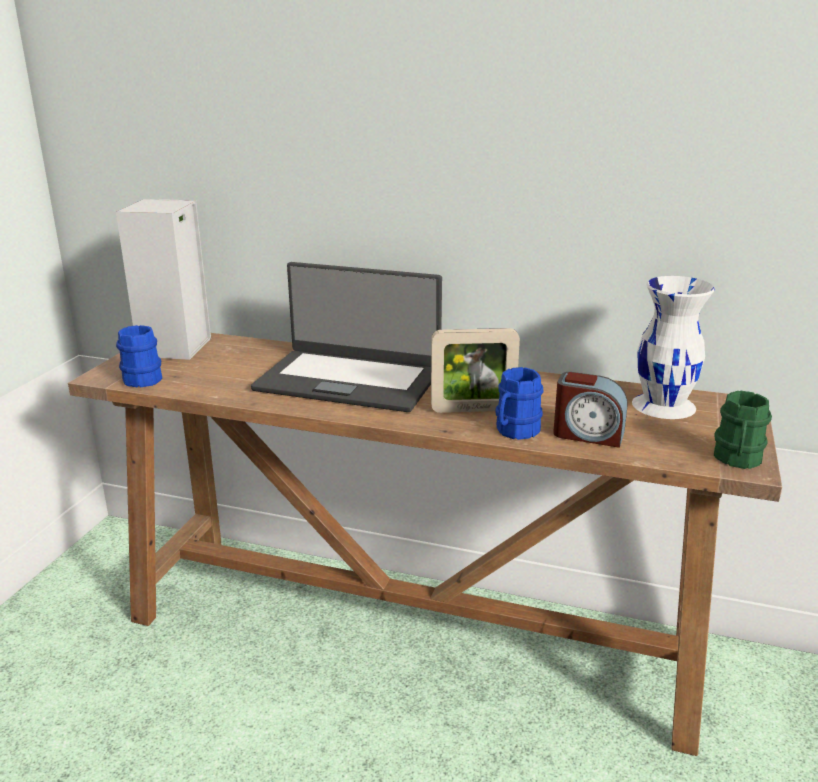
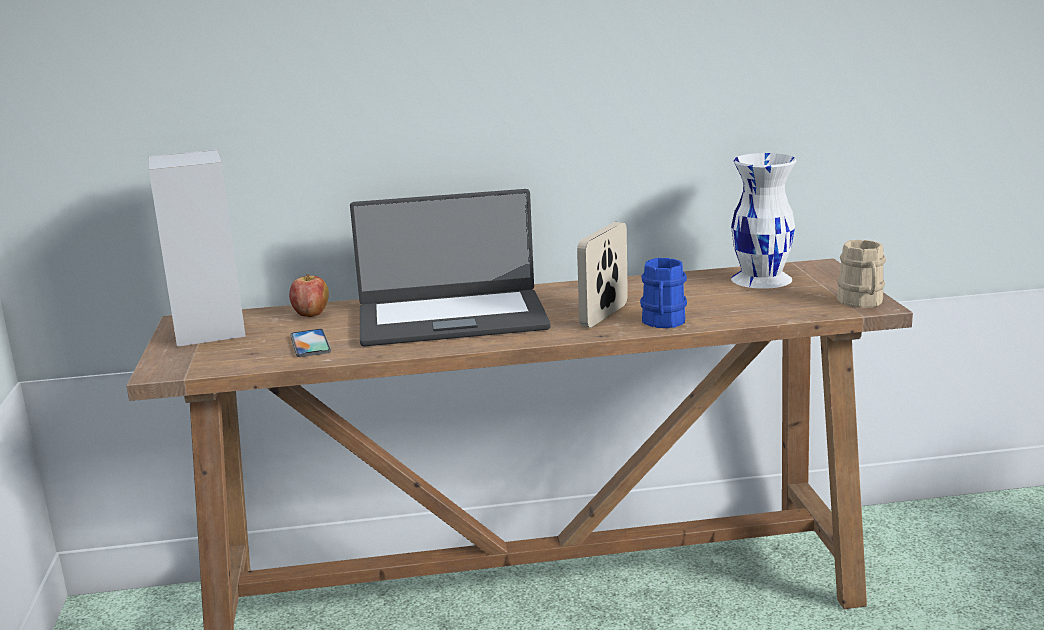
camera: 25 degrees left, 5 degrees down
(141, 377) = (213, 362): blue mug -> none
(222, 378) = (310, 344): none -> phone
(256, 350) = (311, 314): none -> apple
(473, 409) = (604, 315): picture frame -> picture frame turned 150 degrees clockwise
(588, 434) = (727, 311): alarm clock -> none
(736, 460) = (862, 303): green mug -> beige mug

